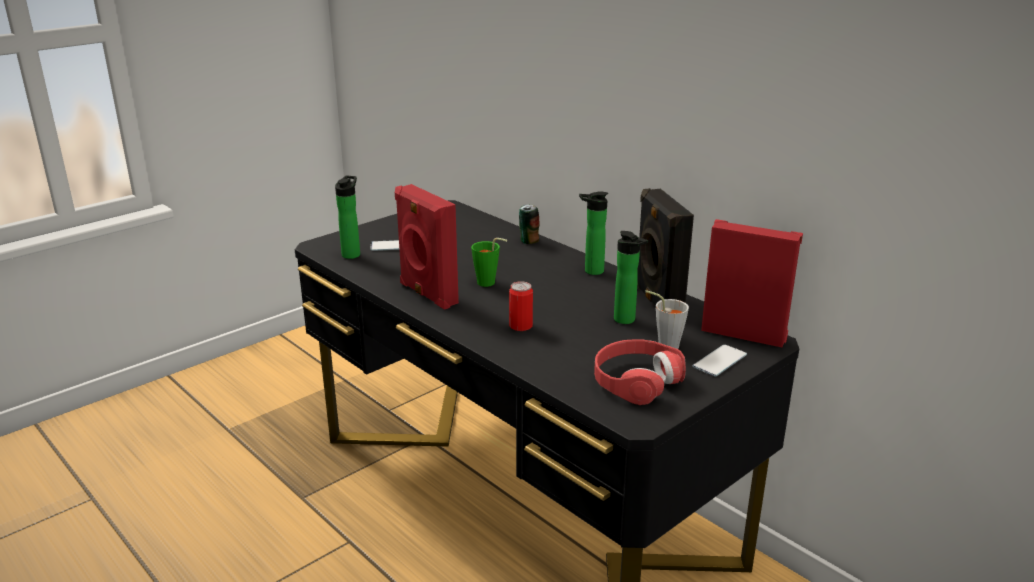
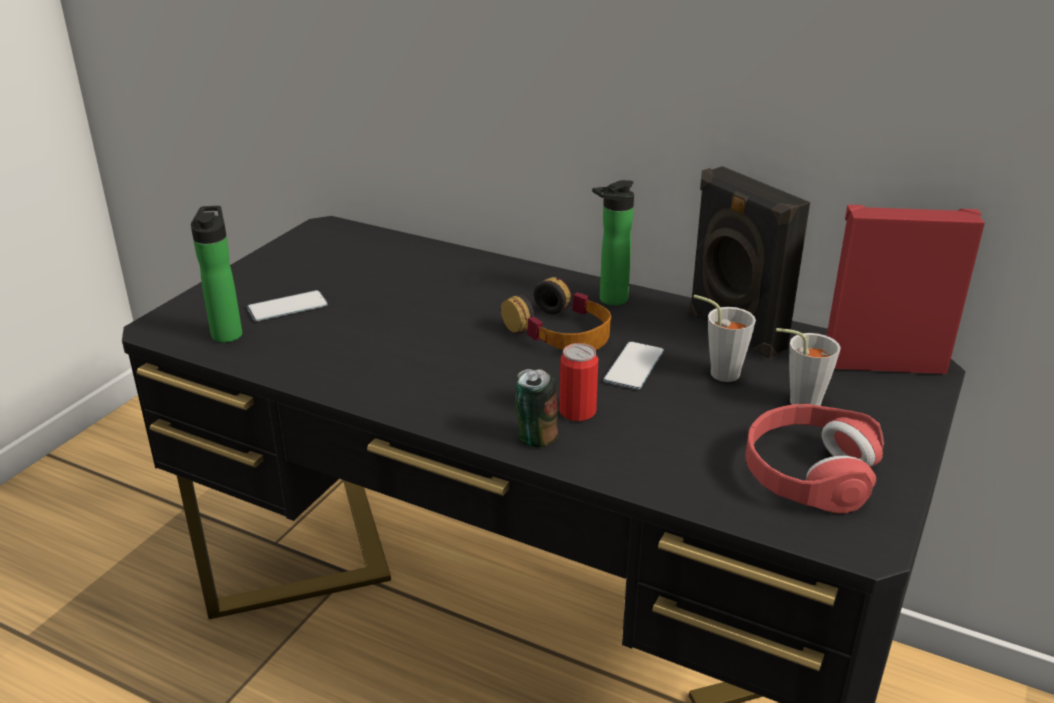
camera: 20 degrees left, 5 degrees up
(427, 294) = (396, 384): red speaker -> none
(489, 284) = (479, 347): green cup -> none
(528, 241) = (486, 265): can -> can (535, 437)
(545, 283) = (560, 331): none -> headphones
(627, 320) = (718, 372): bottle -> grey cup
(719, 361) = (888, 412): phone -> phone (634, 366)

